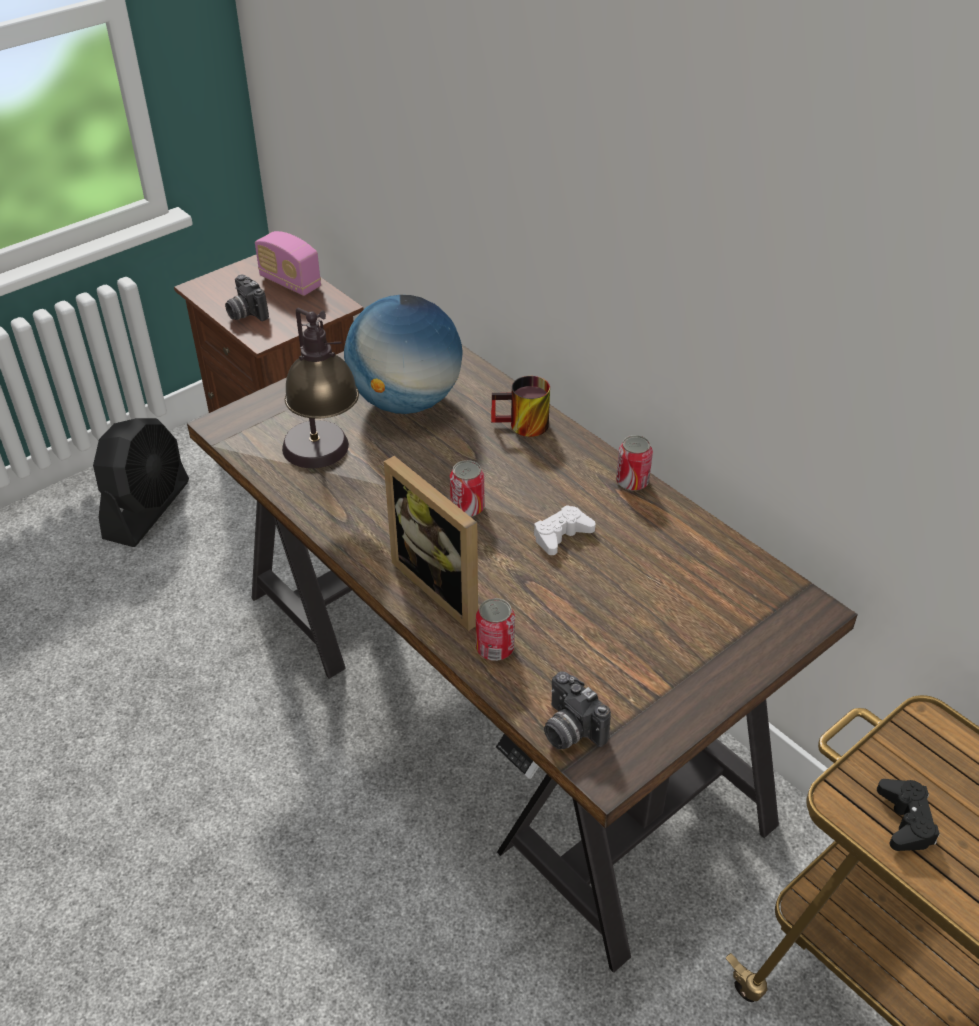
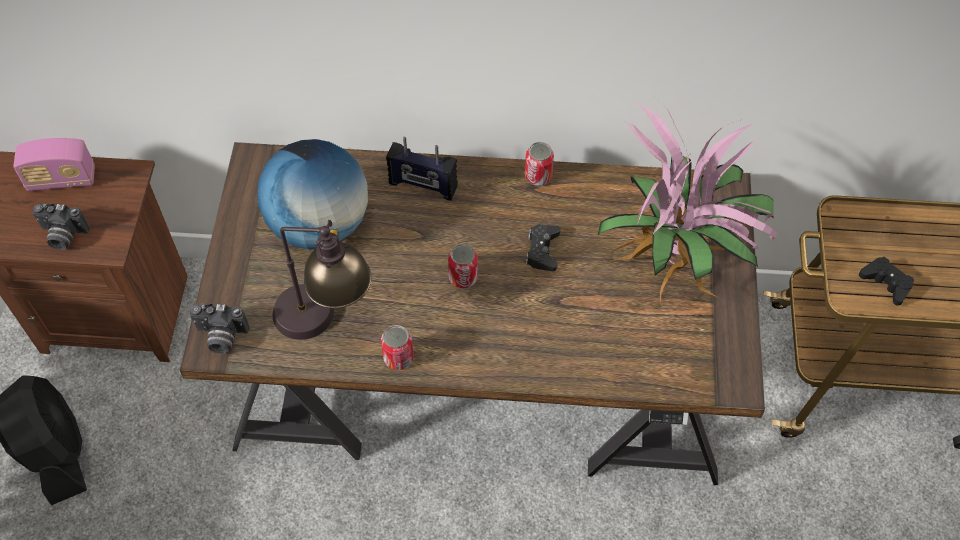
camera: 45 degrees left, 15 degrees up
(445, 586) = (518, 345): picture frame -> none
(495, 648) = (596, 362): can -> can (398, 358)
(522, 427) = (423, 186): mug -> radio
(561, 535) = (542, 251): white game controller -> black game controller
(569, 730) = (693, 378): camera -> camera (221, 337)
(680, 629) = (677, 261): none -> potted plant

